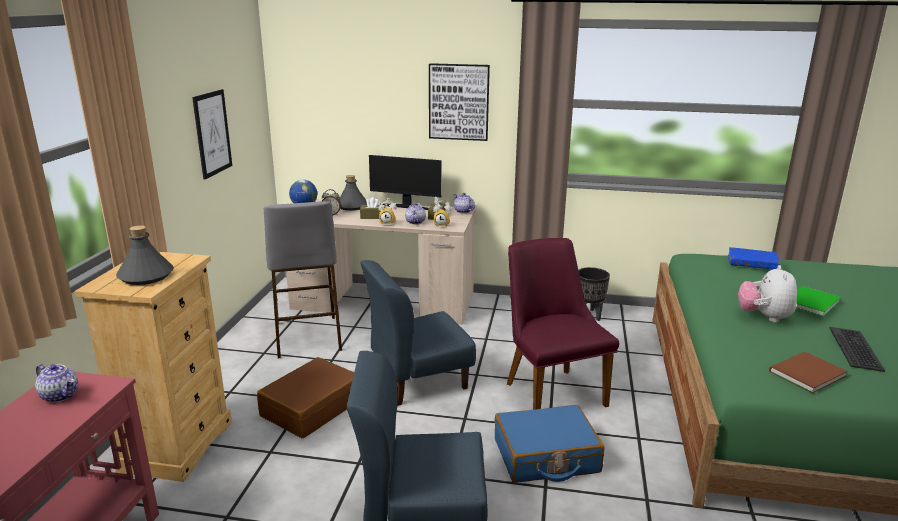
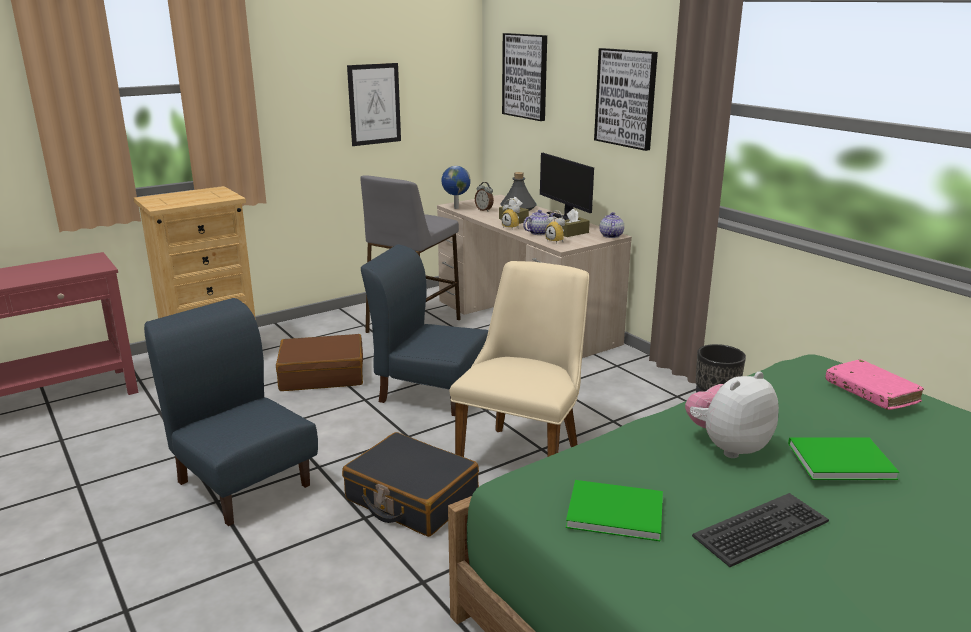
camera: 45 degrees right, 0 degrees up
(60, 395) = (73, 264): teapot -> none
(145, 276) = (181, 199): grey bottle -> none
(332, 90) = (525, 76): none -> picture
(546, 456) = (411, 498): blue suitcase -> black suitcase
(549, 389) = (525, 453): purple chair -> beige chair
(752, 264) = (871, 393): blue book -> pink book
(804, 373) = (612, 510): brown book -> green book

